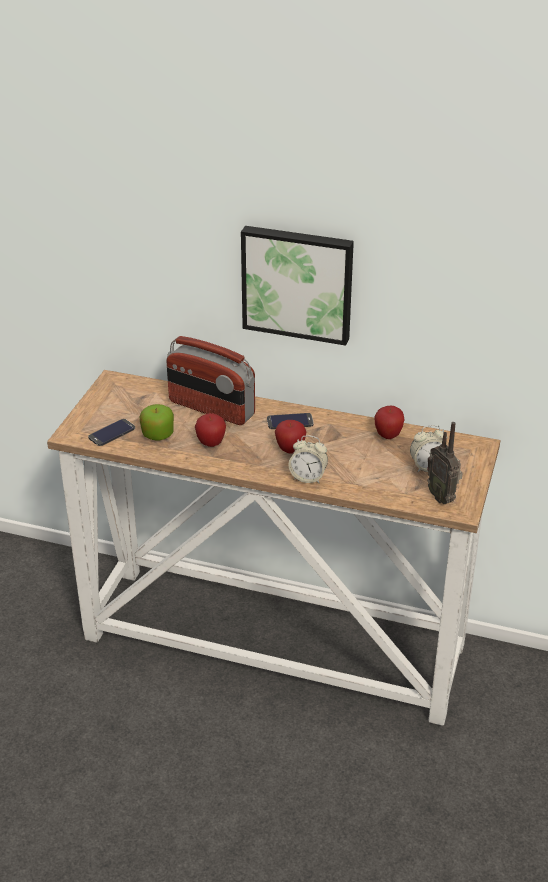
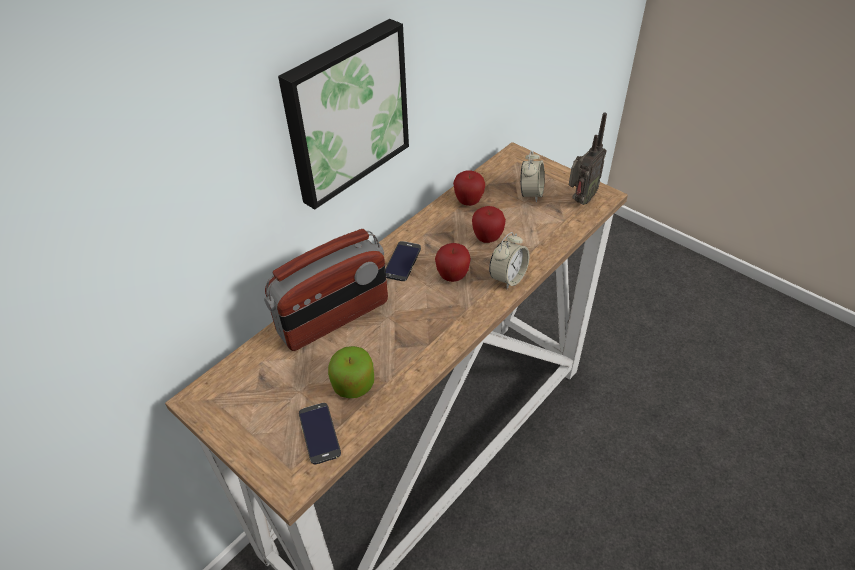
camera: 65 degrees left, 10 degrees up
(211, 444) = (403, 338): apple -> apple (487, 238)
(442, 497) = (580, 200): radio -> radio turned 45 degrees counterclockwise

